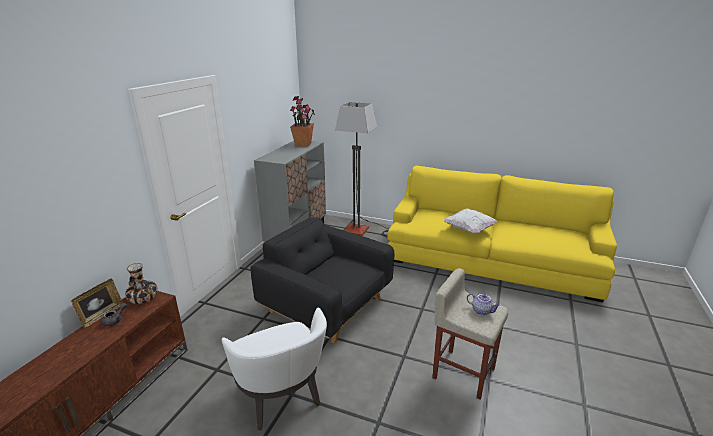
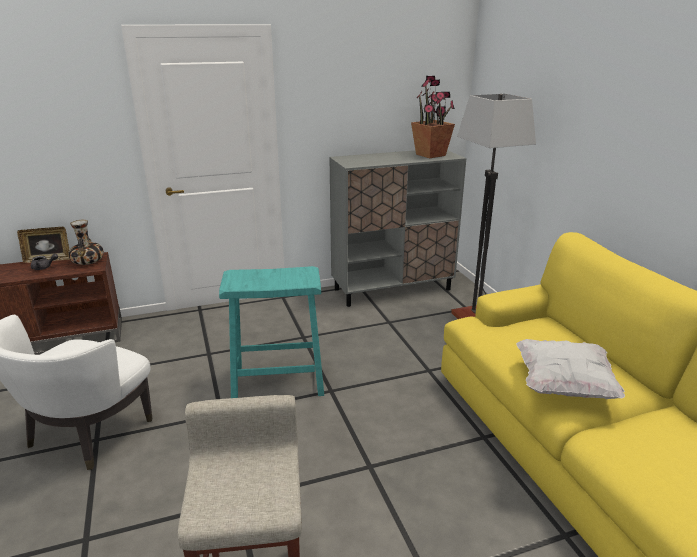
camera: 50 degrees right, 0 degrees up
(326, 305) = (279, 381): black armchair -> turquoise stool
(482, 310) = (254, 490): teapot -> none

